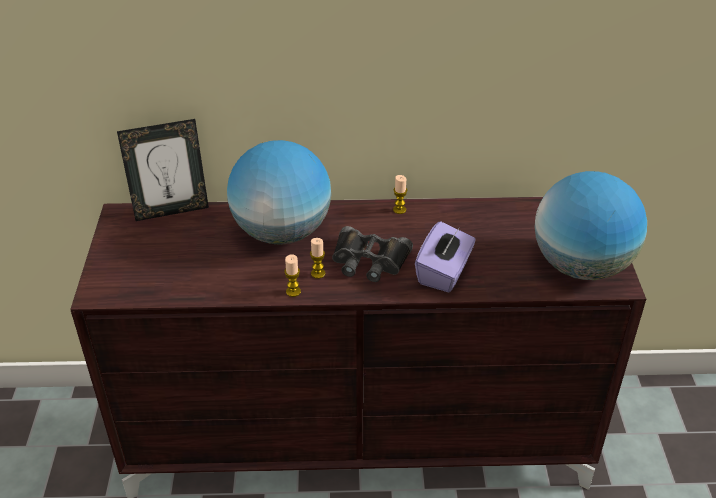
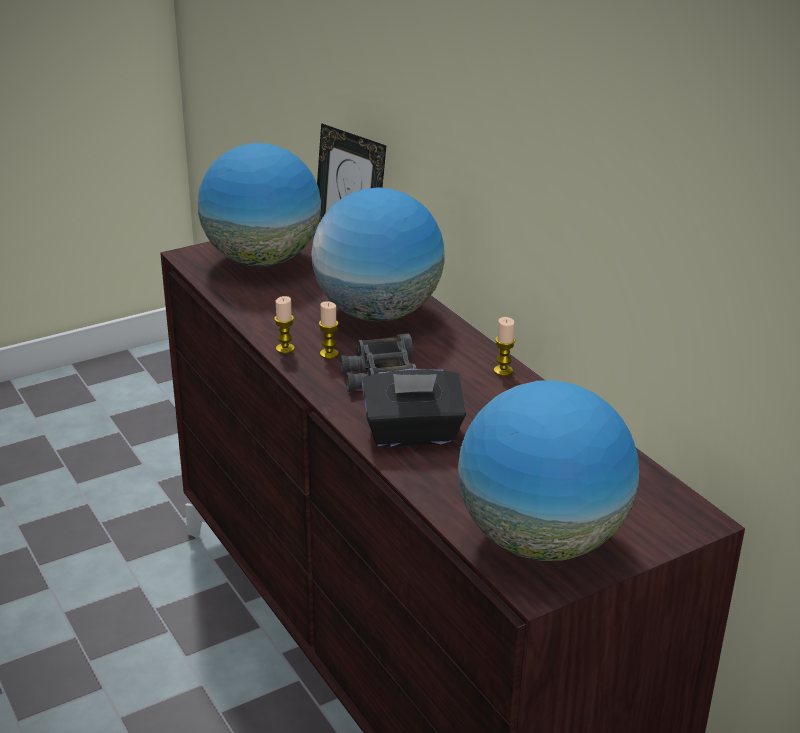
camera: 60 degrees right, 10 degrees down
(146, 259) = (262, 260): none -> globe
(444, 273) = (413, 434): purple tissue box -> black tissue box

